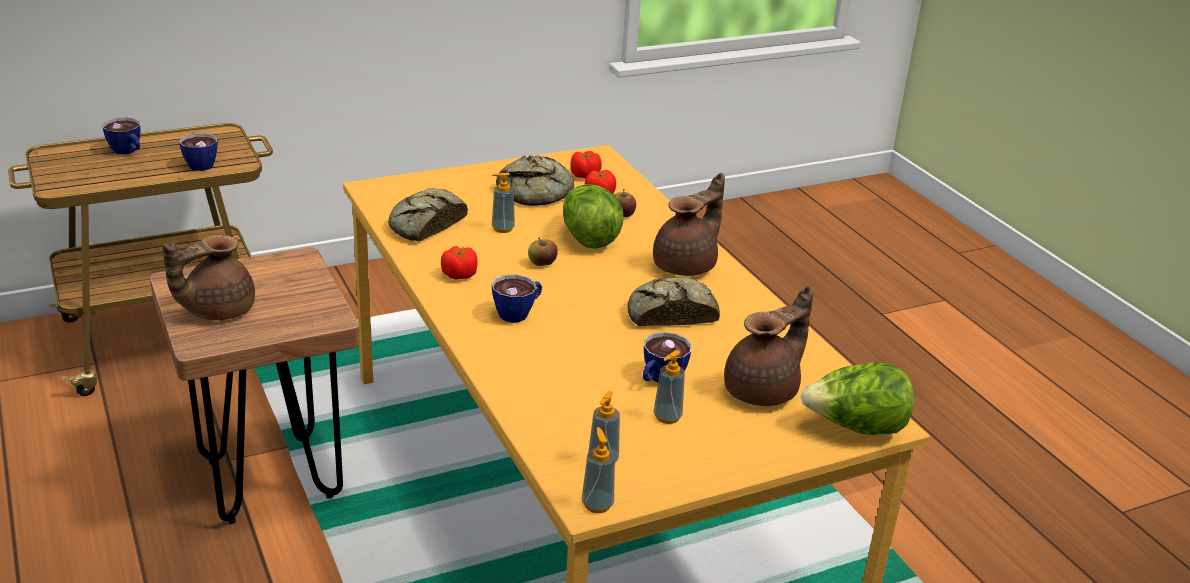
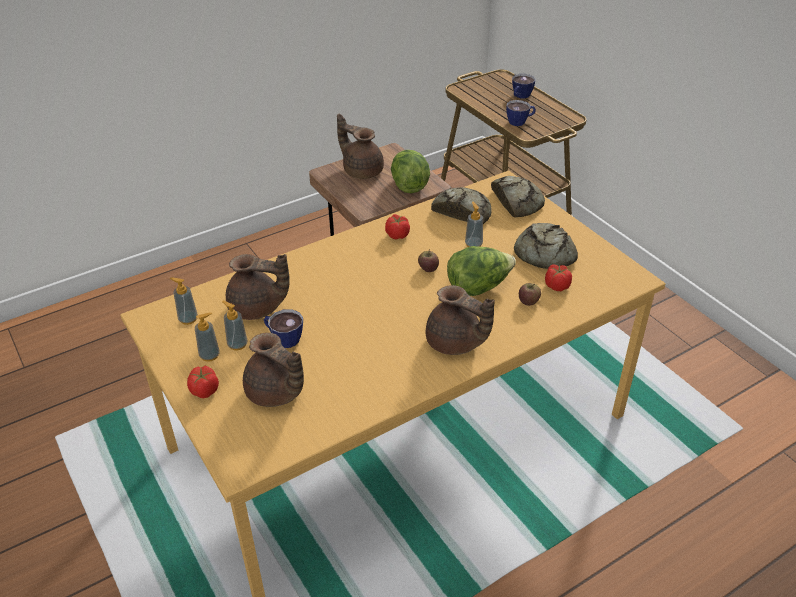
camera: 85 degrees right, 10 degrees up
(519, 312) = (355, 266): cup -> none
(585, 175) = (590, 275): tomato -> tomato (204, 390)
(593, 397) = (257, 309): none -> brown teapot
(597, 504) = (145, 320): soap dispenser -> soap dispenser (209, 355)
(670, 313) = (375, 338): bread -> bread (516, 201)
(855, 428) = (230, 447): lettuce -> lettuce (409, 185)

